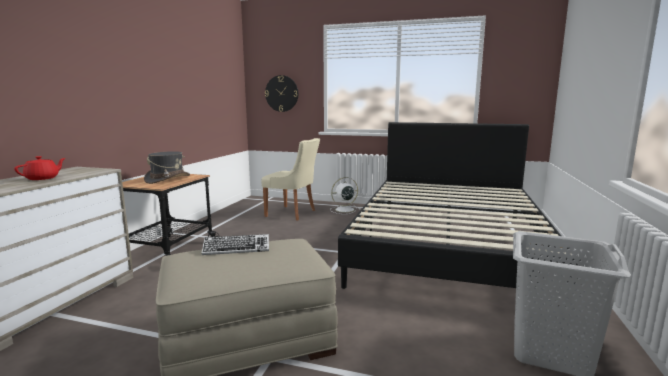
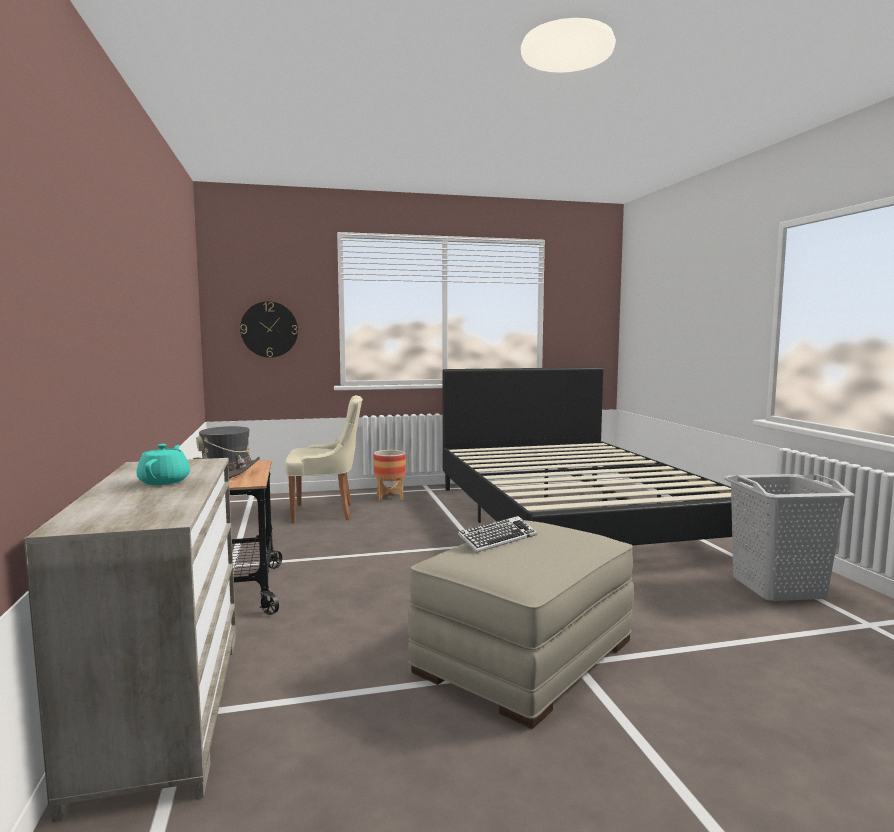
camera: 30 degrees left, 5 degrees down
(43, 178) = (165, 481): red teapot -> turquoise teapot
(343, 210) = (390, 497): white fan -> planter

